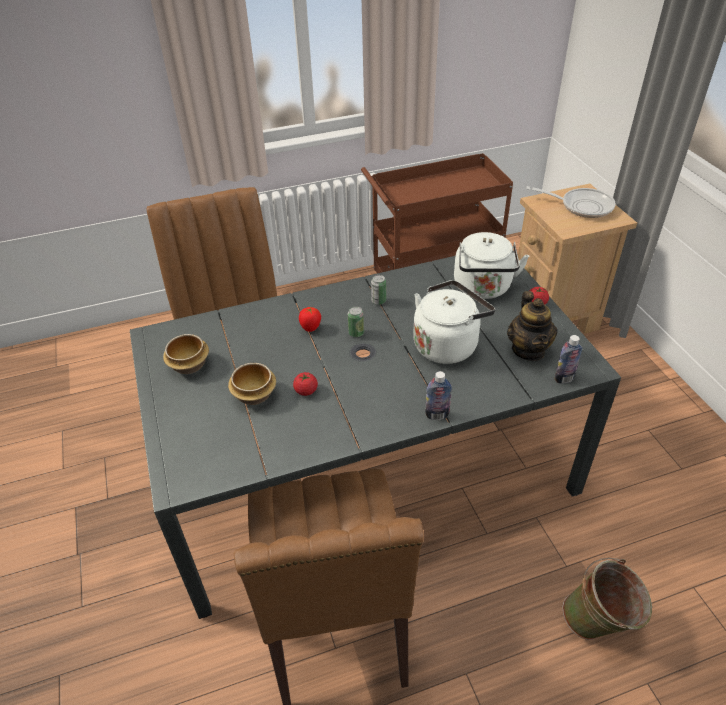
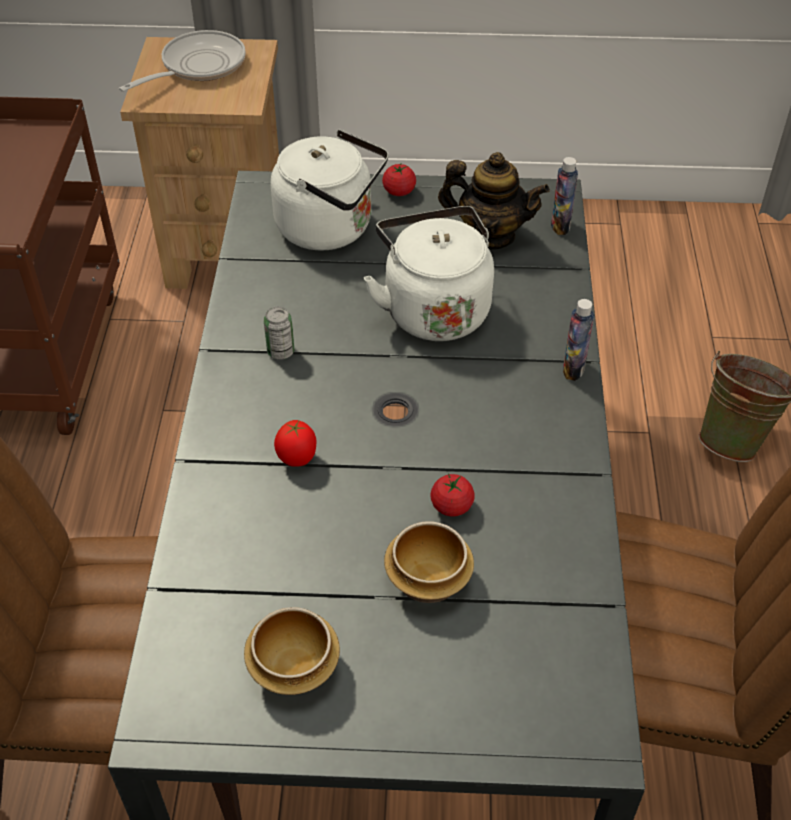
camera: 70 degrees left, 5 degrees up
(356, 333) = (345, 403): can -> none

